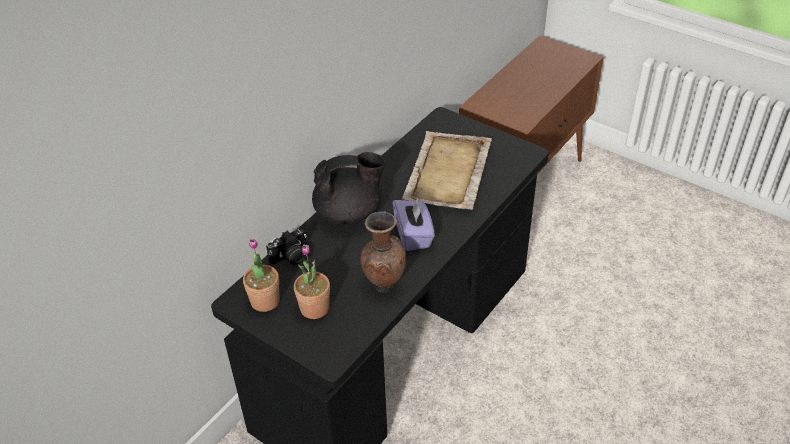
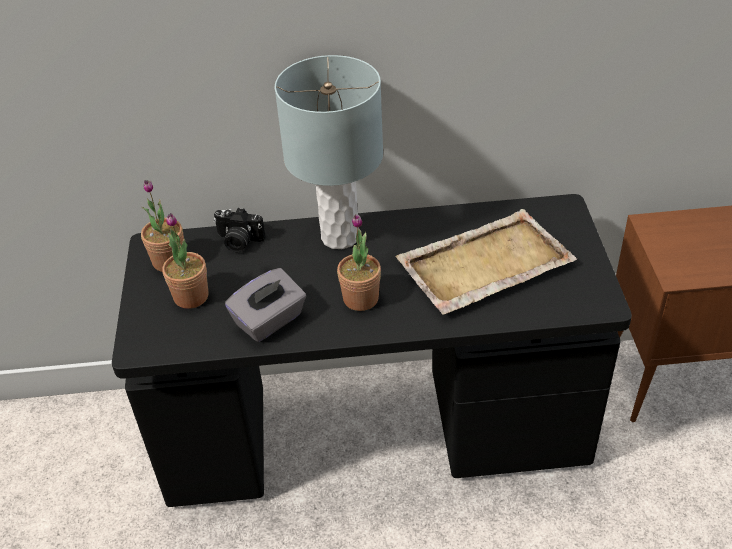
camera: 50 degrees right, 0 degrees up
(349, 213) = (340, 237): black teapot -> grey table lamp
(383, 284) = (270, 321): brown vase -> grey tissue box
(413, 235) = (360, 299): purple tissue box -> potted plant

